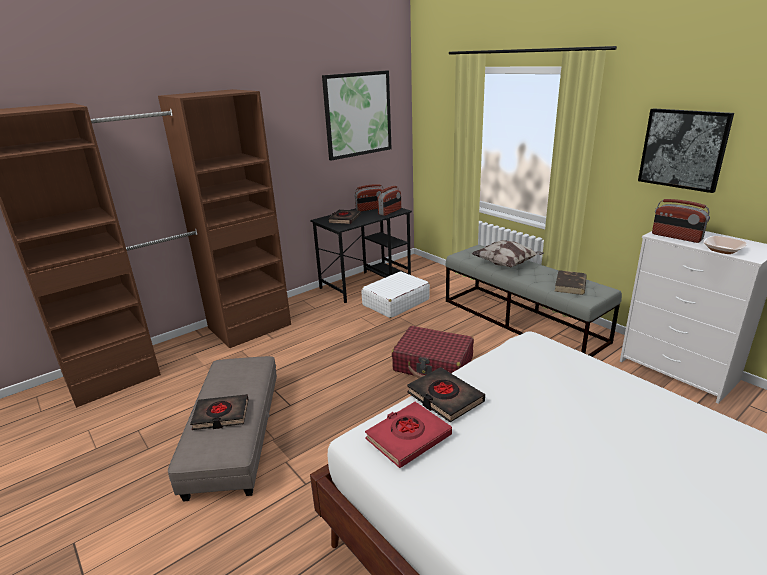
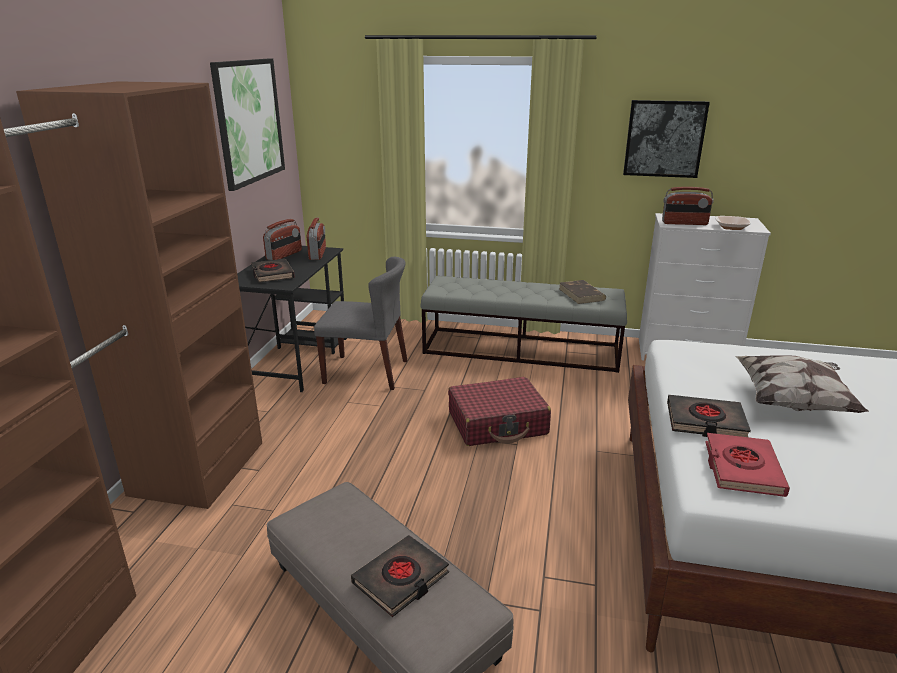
camera: 40 degrees left, 0 degrees up
(395, 302) = (367, 372): white suitcase -> grey chair
(507, 264) = (497, 289): pillow -> pillow (792, 402)

